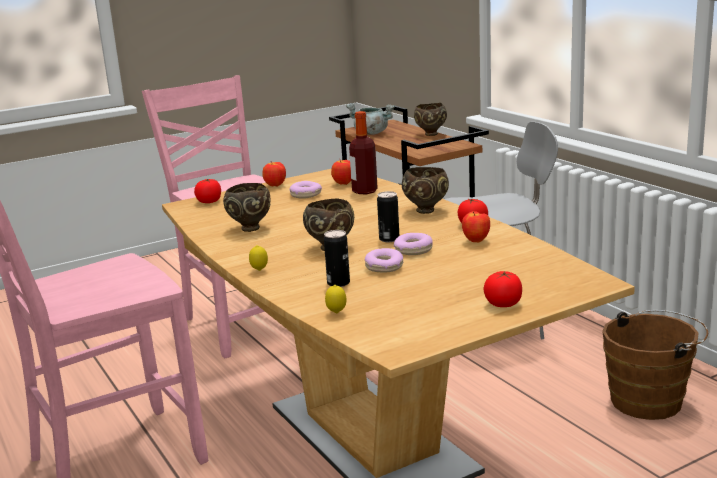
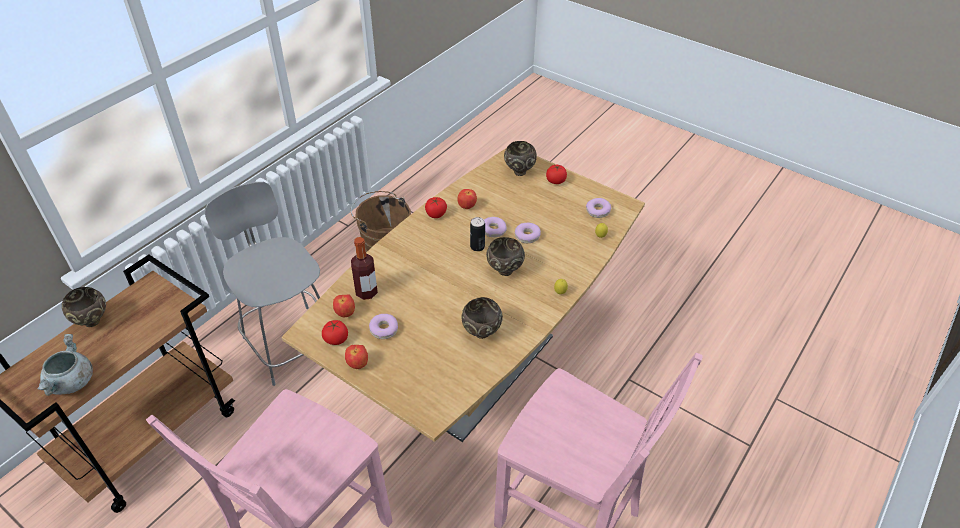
camera: 115 degrees left, 25 degrees up
(209, 201) = (419, 397): tomato -> tomato (336, 339)
(338, 283) = (561, 248): can -> none
(398, 322) = (597, 211): none -> donut
(426, 210) = (410, 243): brown bowl -> brown bowl (519, 171)

